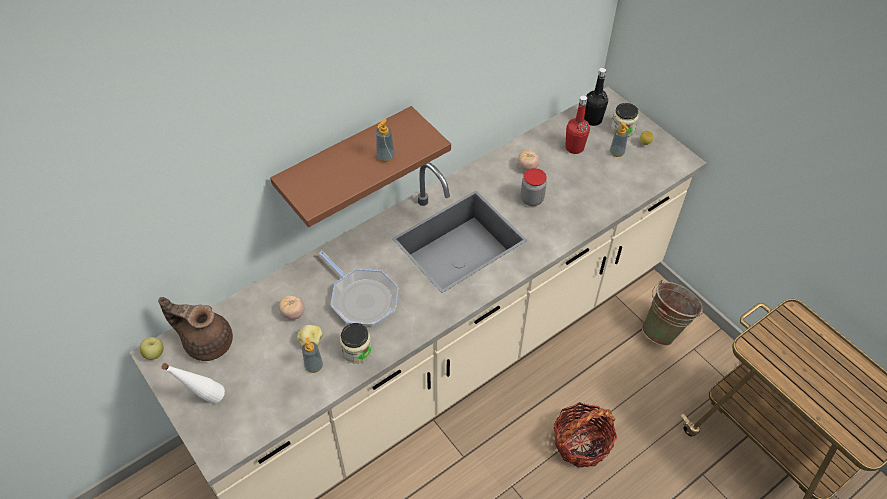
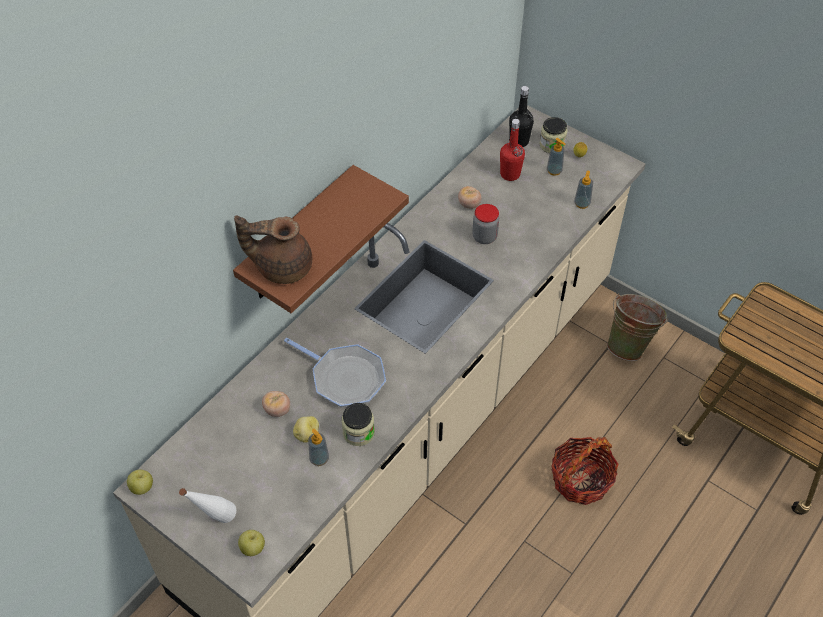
camera: 15 degrees left, 0 degrees up
(207, 342) = (195, 461): brown teapot -> brown teapot (282, 266)
(227, 432) = (253, 548): none -> apple
(385, 156) = (346, 223): soap dispenser -> soap dispenser (582, 204)

